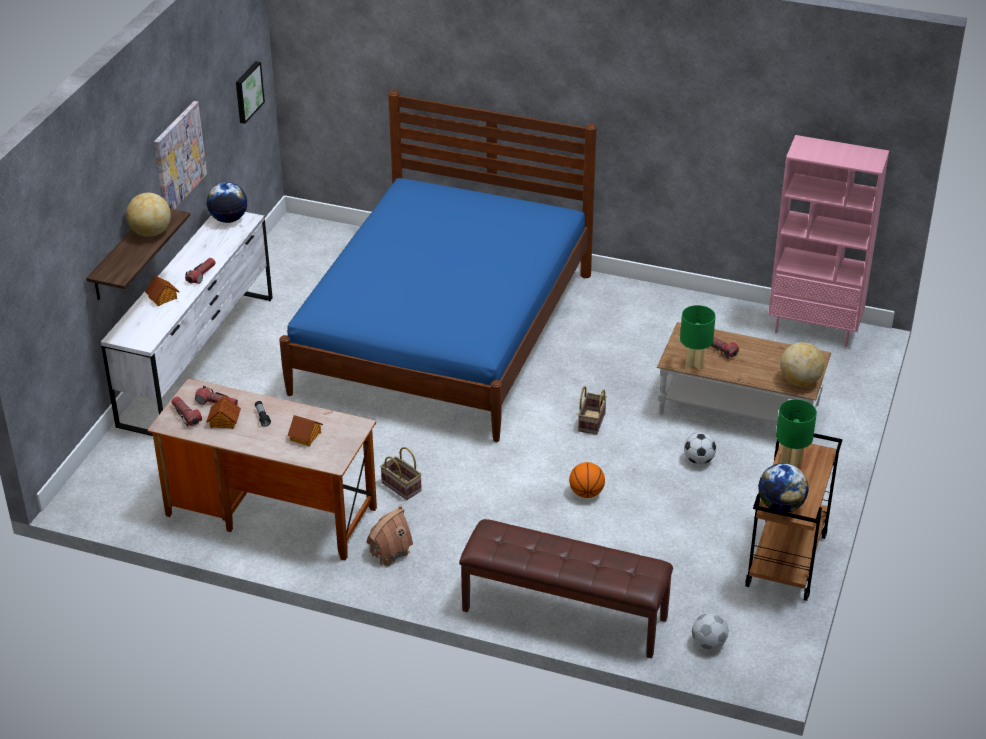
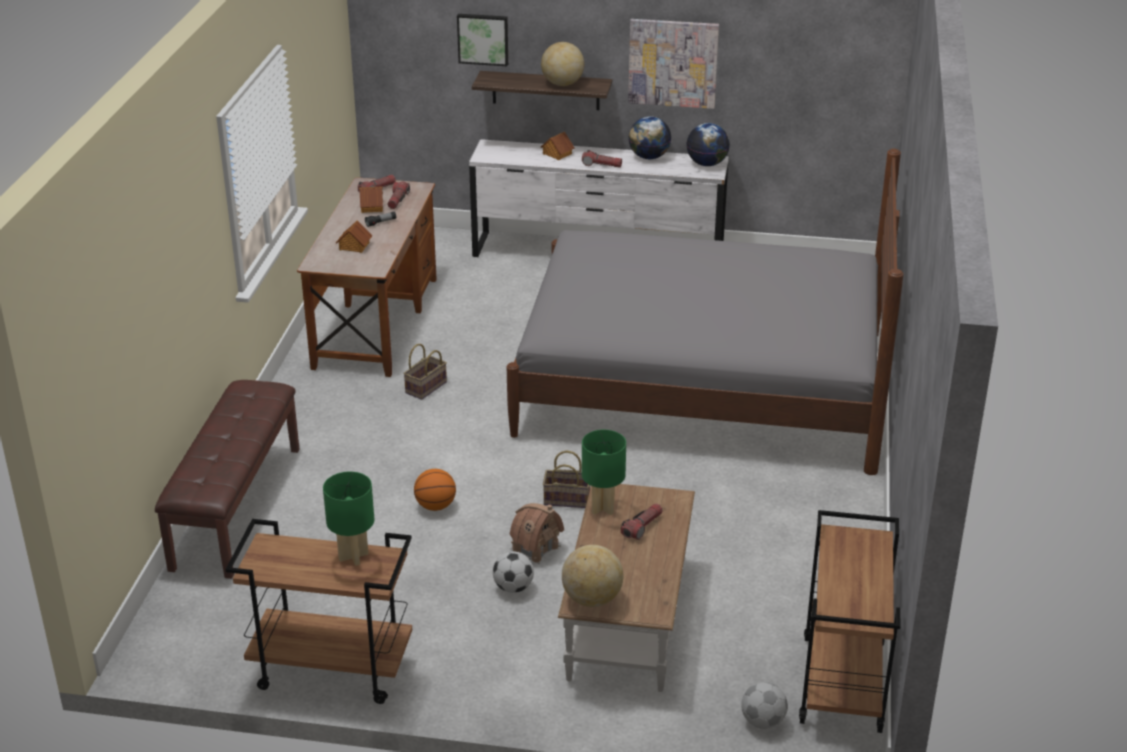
camera: 80 degrees right, 5 degrees down
(247, 91) = (836, 80): picture -> picture (483, 39)
(389, 552) = (325, 392): toy house -> toy house (535, 548)
(444, 332) = (701, 383): blue bed -> grey bed
(709, 644) = (188, 612): football -> football (762, 722)
(781, 506) = (269, 550): globe -> globe (649, 157)
(814, 329) = (843, 685): pink bookcase -> brown cart

